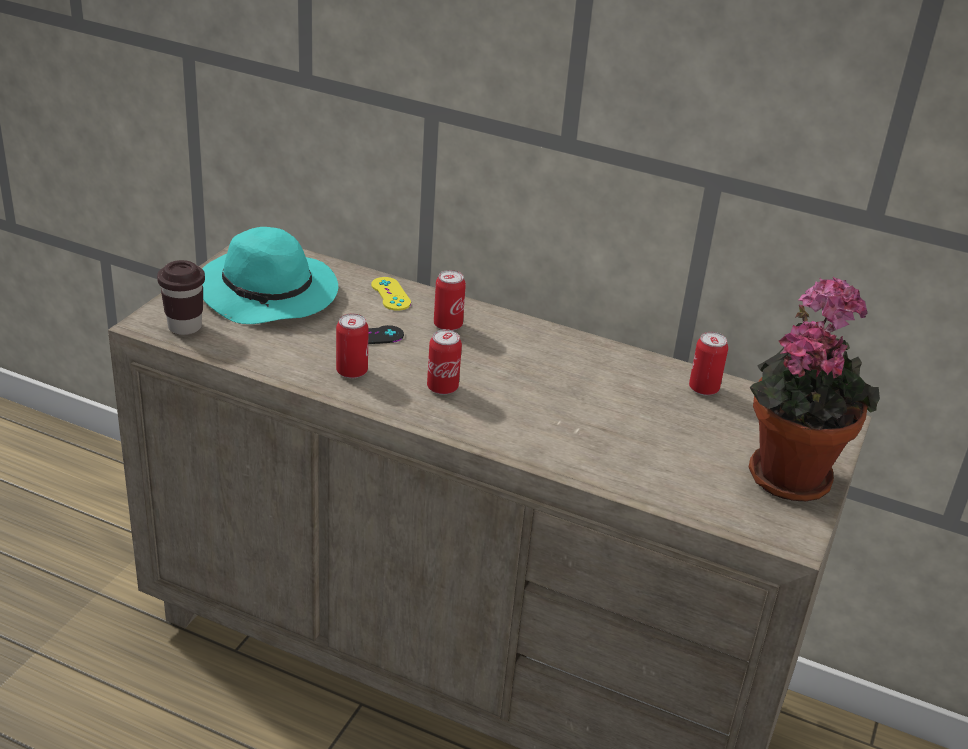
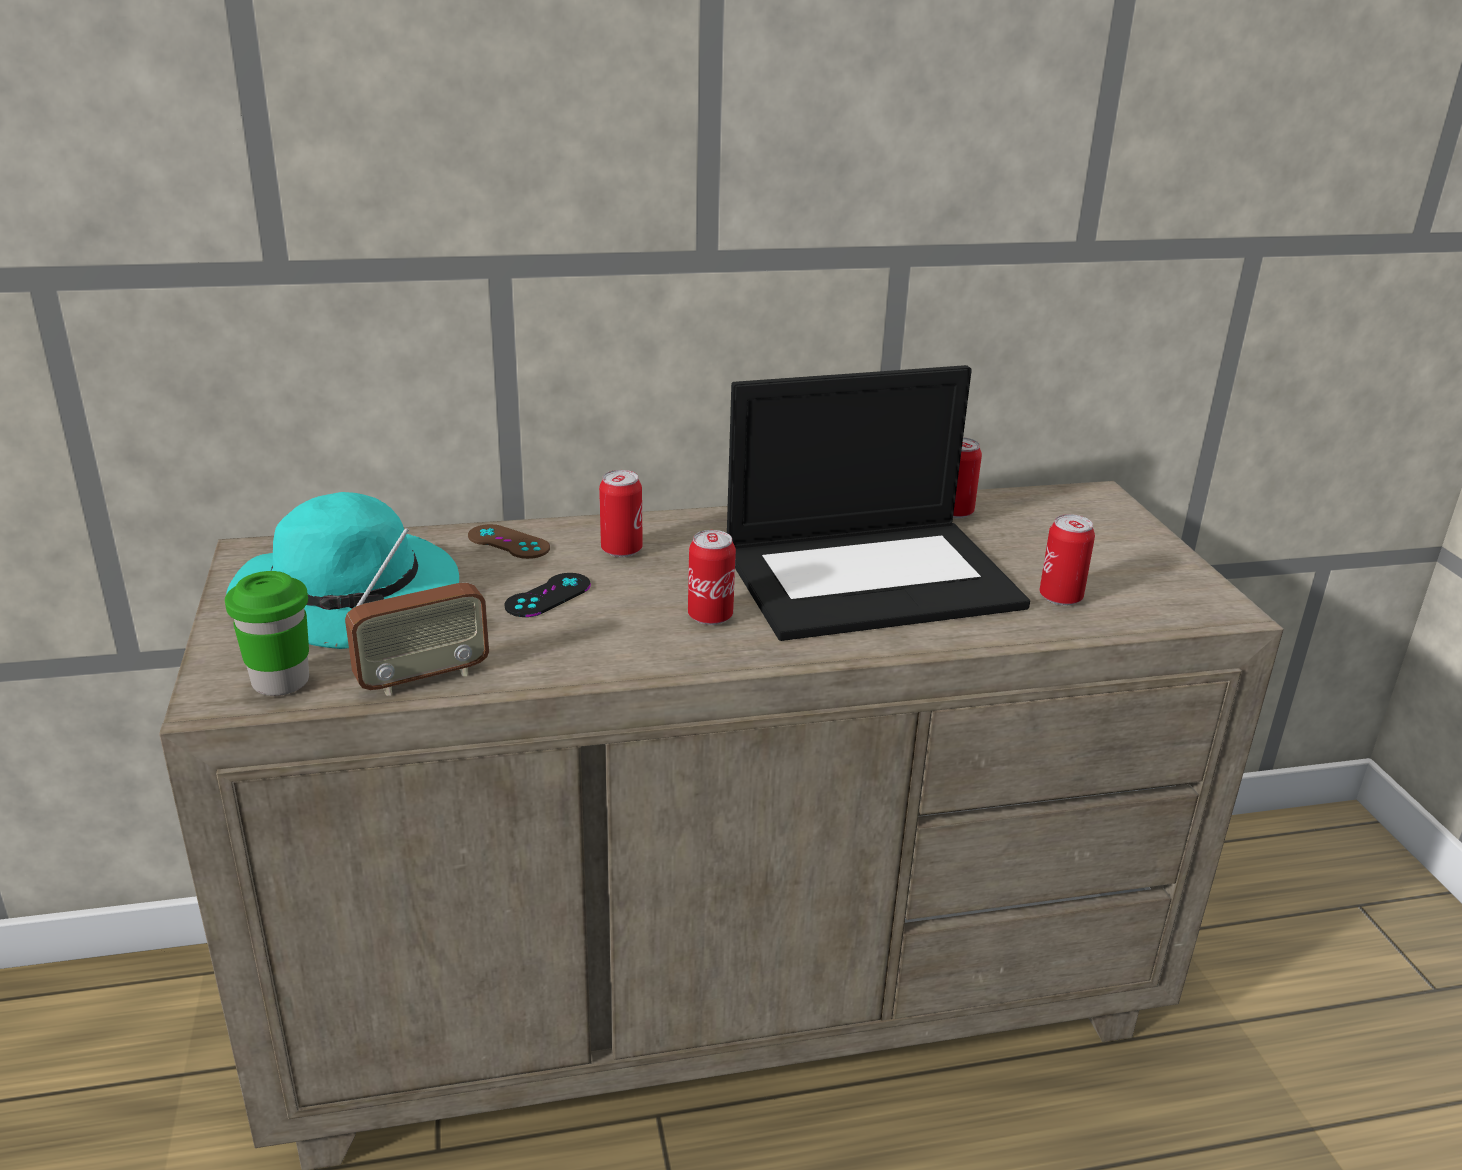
camera: 35 degrees left, 5 degrees down
(185, 327) = (281, 682): brown cup -> green cup
(250, 354) = (423, 678): none -> radio
(351, 371) = (582, 643): can -> can (1060, 597)
(390, 294) = (508, 542): yellow game controller -> brown game controller
(577, 407) = (873, 577): none -> laptop
(789, 472) = (1131, 554): potted plant -> none

